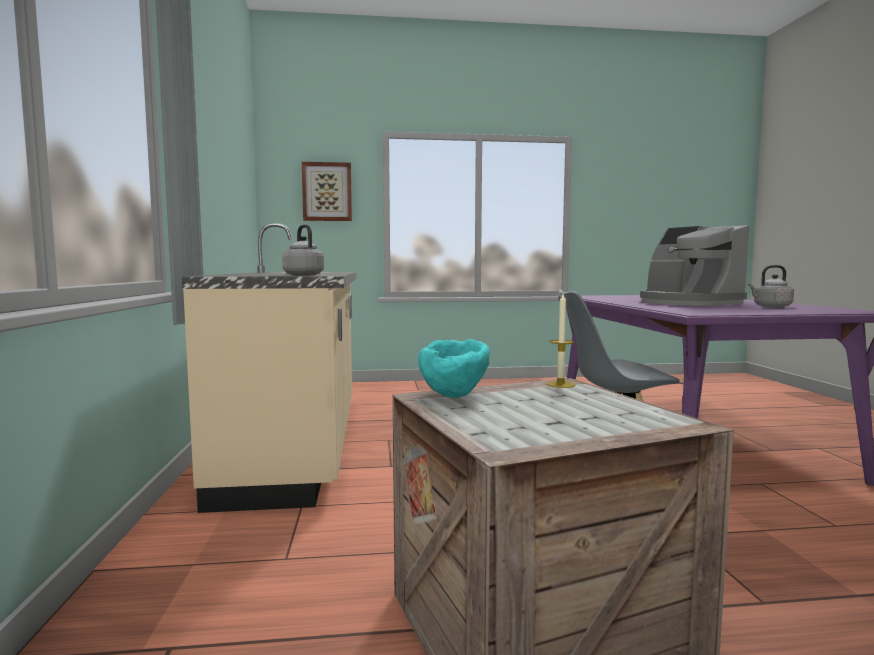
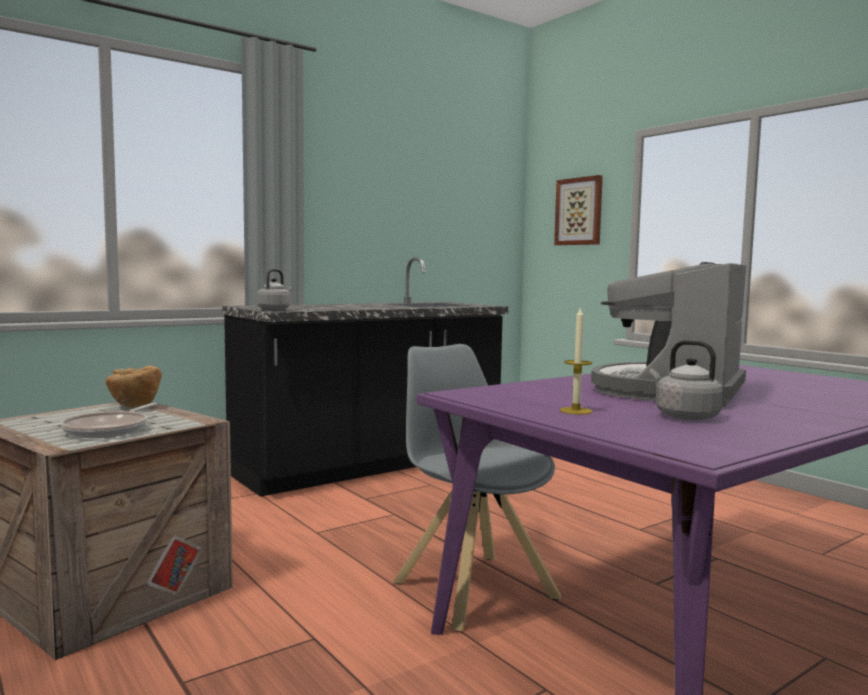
camera: 60 degrees right, 0 degrees up
(298, 447) = (372, 465): beige counter -> black counter
(454, 396) = (135, 407): turquoise bowl -> brown bowl
(560, 384) = (194, 420): candle -> candle (576, 411)
(596, 407) = (110, 430): none -> frying pan

